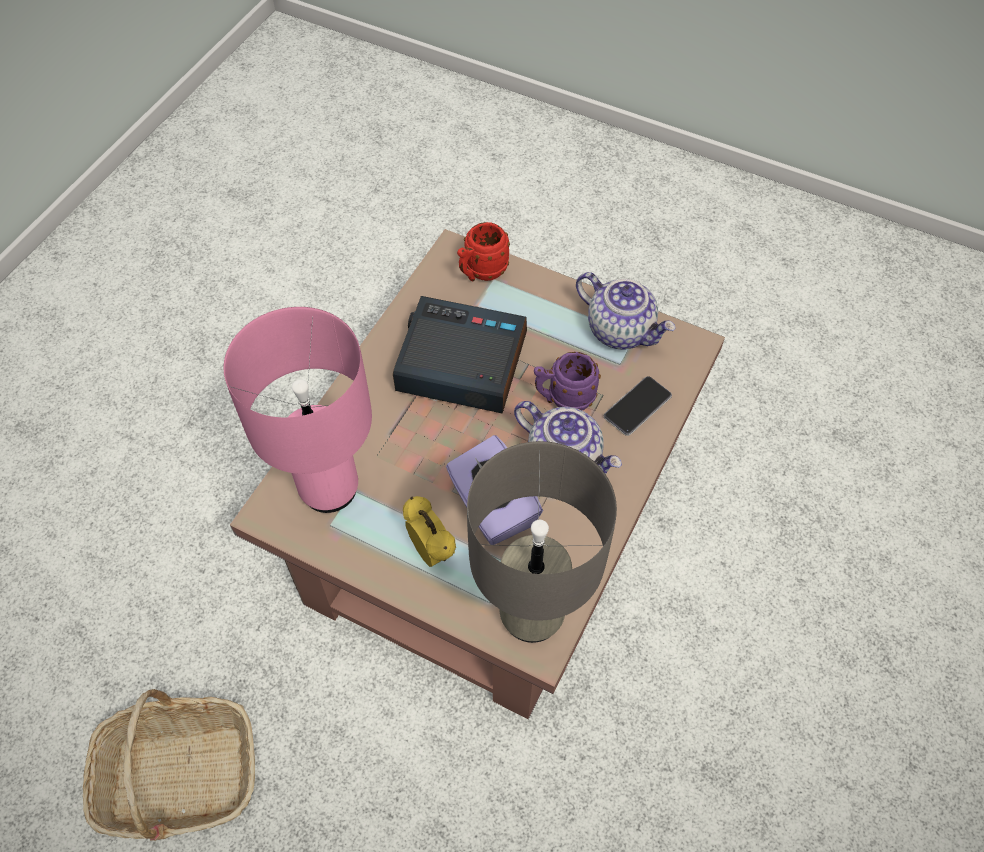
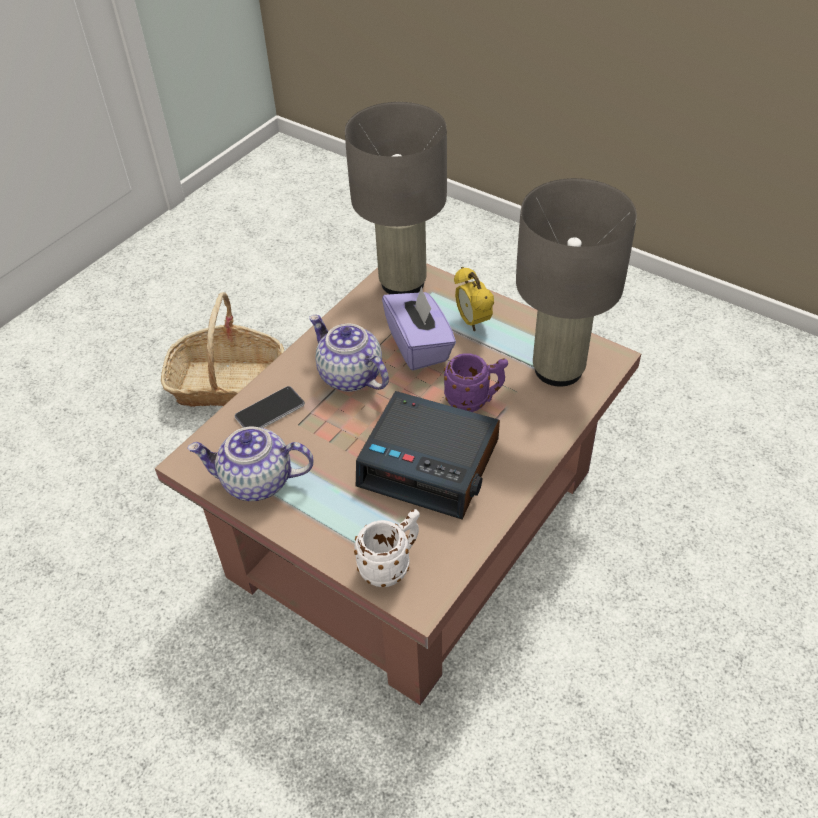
camera: 170 degrees left, 10 degrees down
(179, 776) = (667, 375): basket -> basket (228, 383)
(331, 488) = (556, 369): pink table lamp -> grey table lamp
(481, 272) = (391, 565): red mug -> white mug
(563, 398) = (336, 423): purple mug -> purple mug (474, 400)
(621, 330) = (256, 482): teapot -> teapot turned 45 degrees counterclockwise

